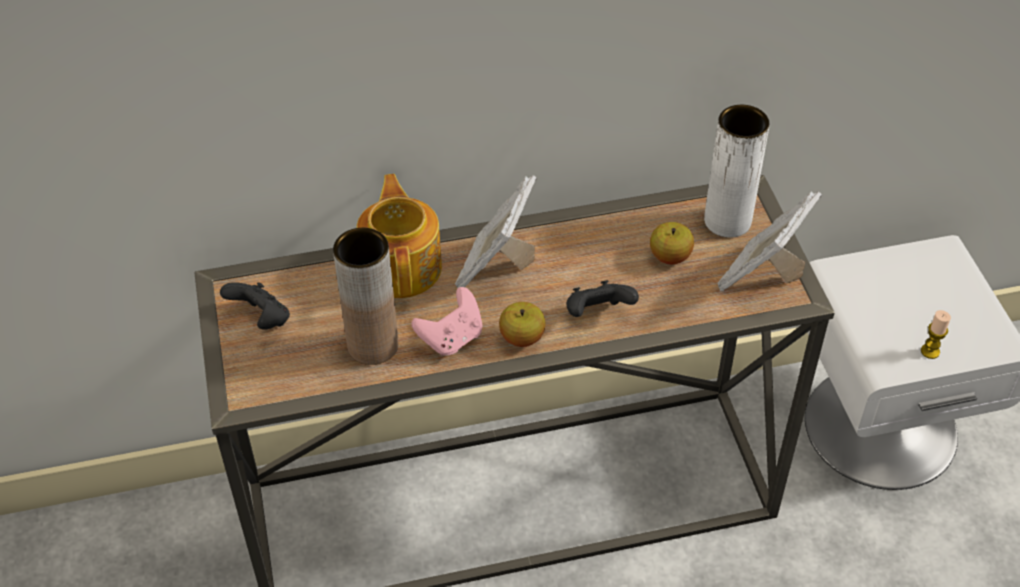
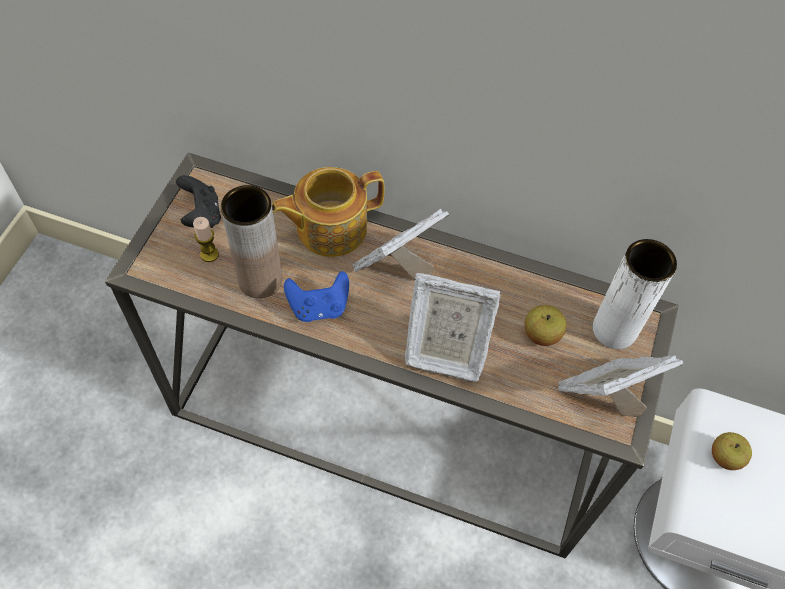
camera: 30 degrees right, 10 degrees up
(402, 266) = (329, 227): teapot -> teapot turned 135 degrees counterclockwise
(452, 338) = (319, 307): pink game controller -> blue game controller
(522, 337) = (370, 337): apple -> apple (725, 457)
(598, 313) = (444, 351): black game controller -> picture frame
(930, 351) = (746, 527): candle -> candle (209, 254)

